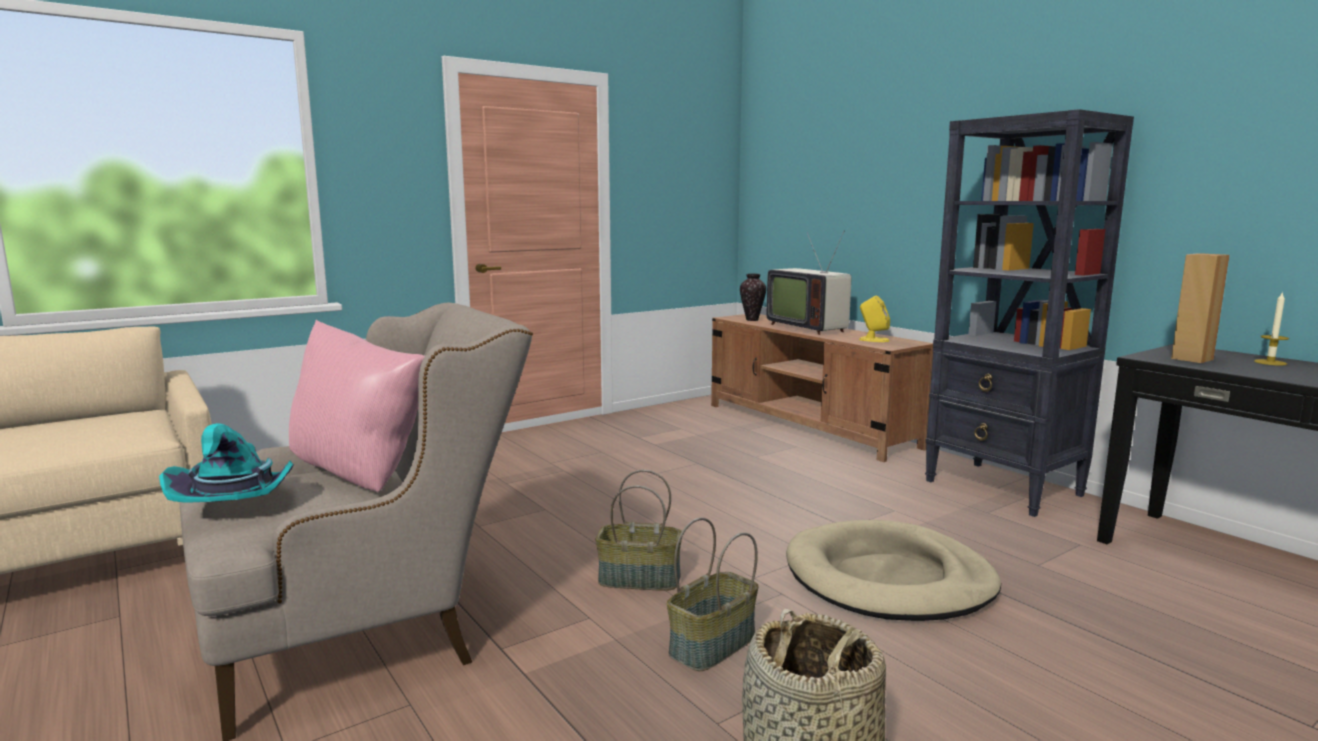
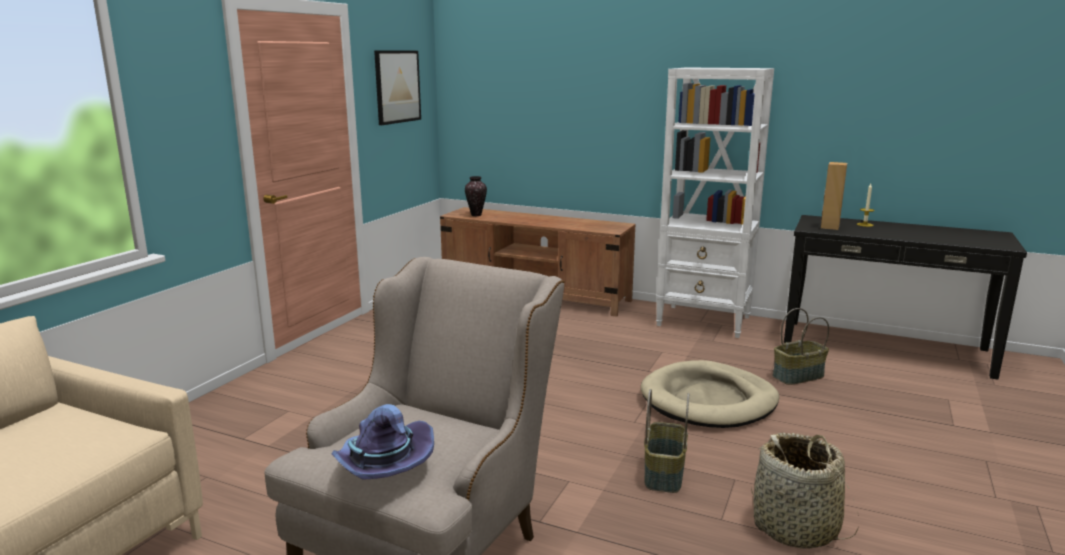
camera: 30 degrees left, 5 degrees up
(235, 501) = (381, 466): turquoise hat -> purple hat
(361, 475) = (426, 418): pink pillow -> none
(638, 580) = (566, 445): basket -> basket (798, 376)
(676, 168) = (397, 86): none -> picture
(808, 327) = (530, 218): television -> none
(873, 340) = (593, 225): yellow speaker -> none
(1004, 488) = (704, 321): black bookcase -> white bookcase

